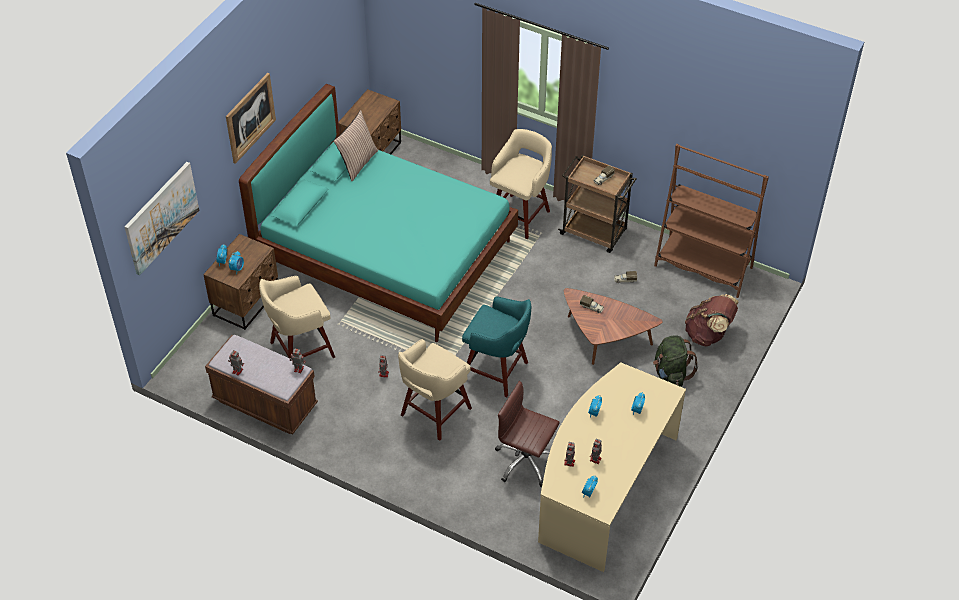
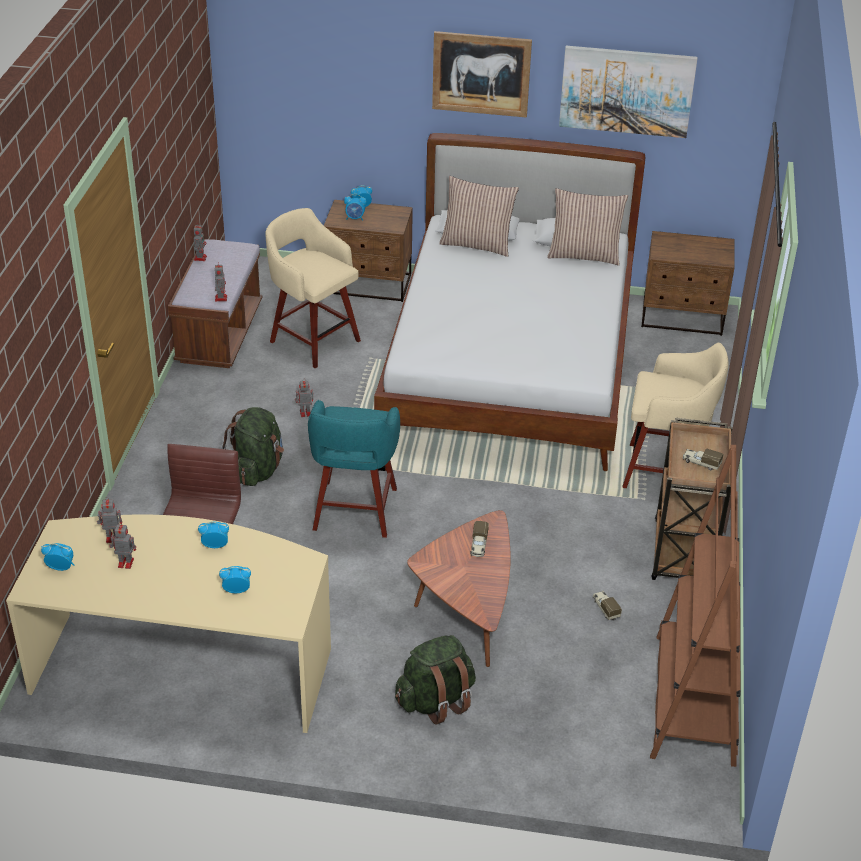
camera: 70 degrees right, 10 degrees down
(161, 217) = (287, 64): picture -> picture (626, 91)
(316, 211) = (477, 244): none -> pillow
(386, 254) = (511, 369): turquoise bed -> white bed
(434, 413) = (257, 470): beige stool -> green backpack
(708, 334) = (545, 733): brown backpack -> none

